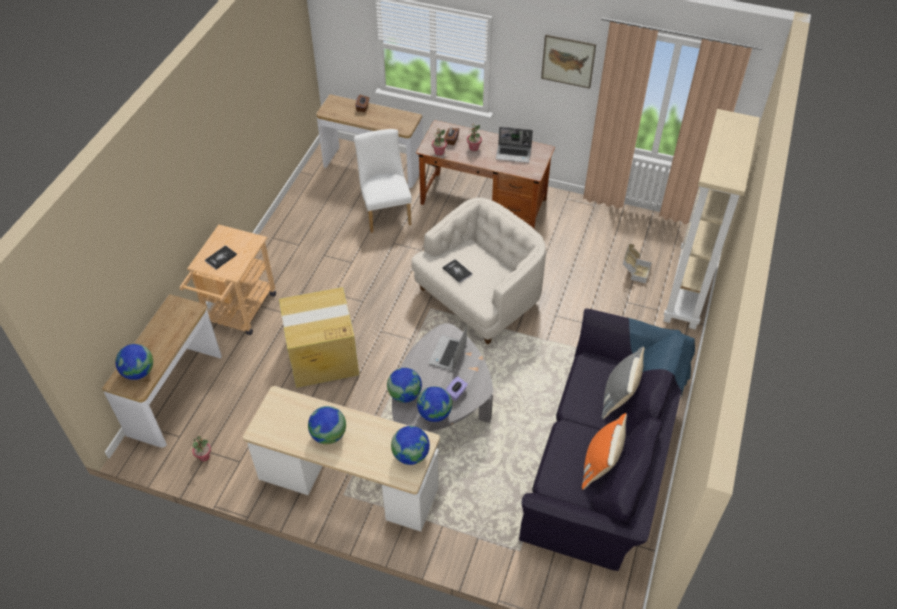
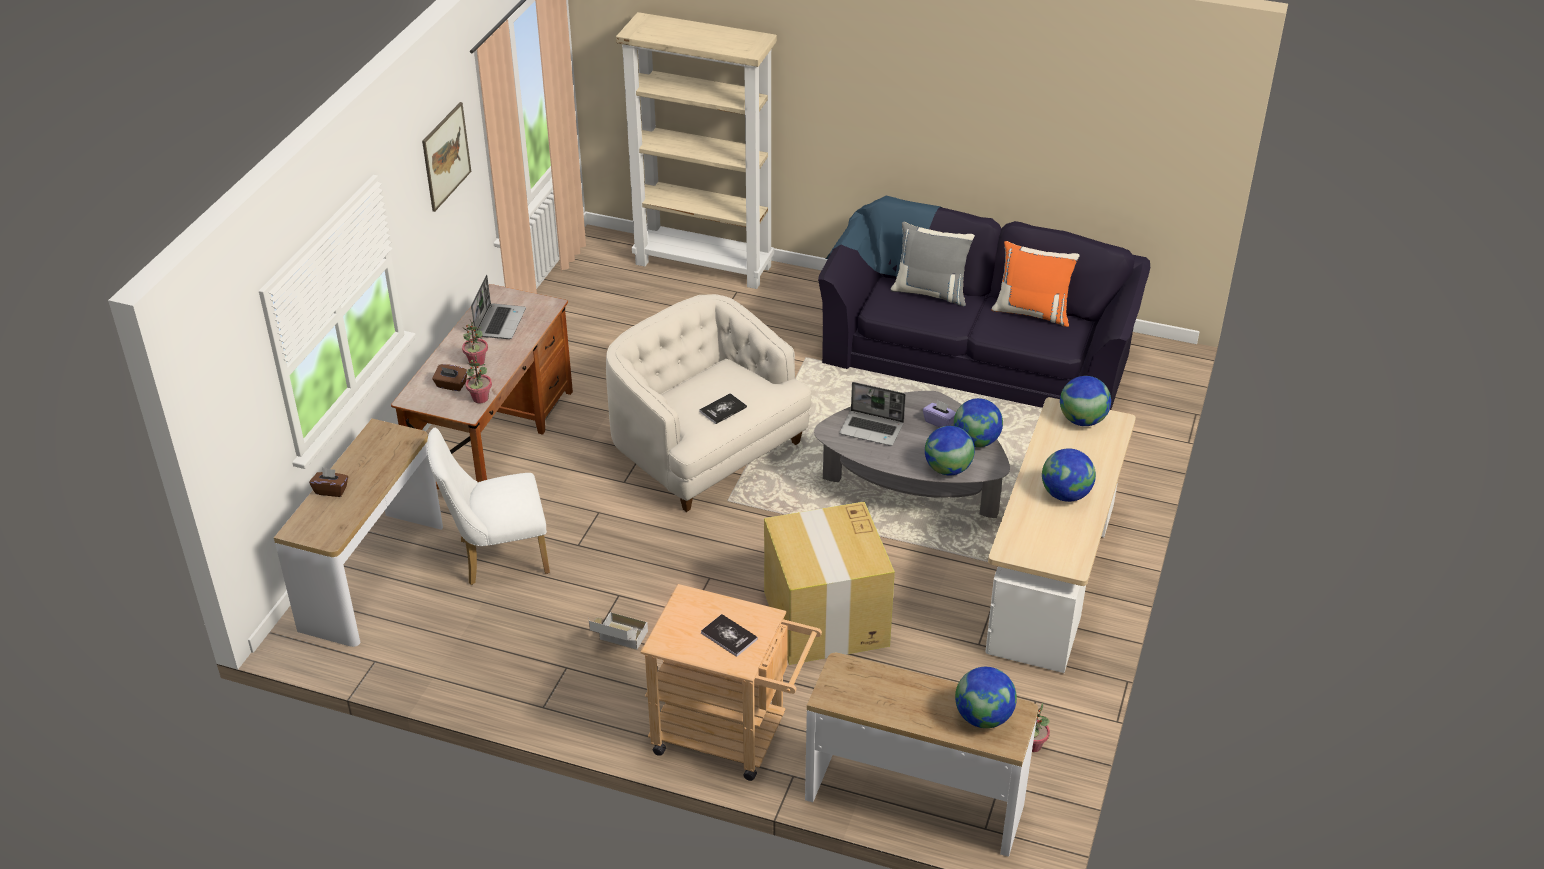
camera: 90 degrees left, 10 degrees down
(634, 272) = (665, 305): cardboard box -> cardboard box (619, 643)

